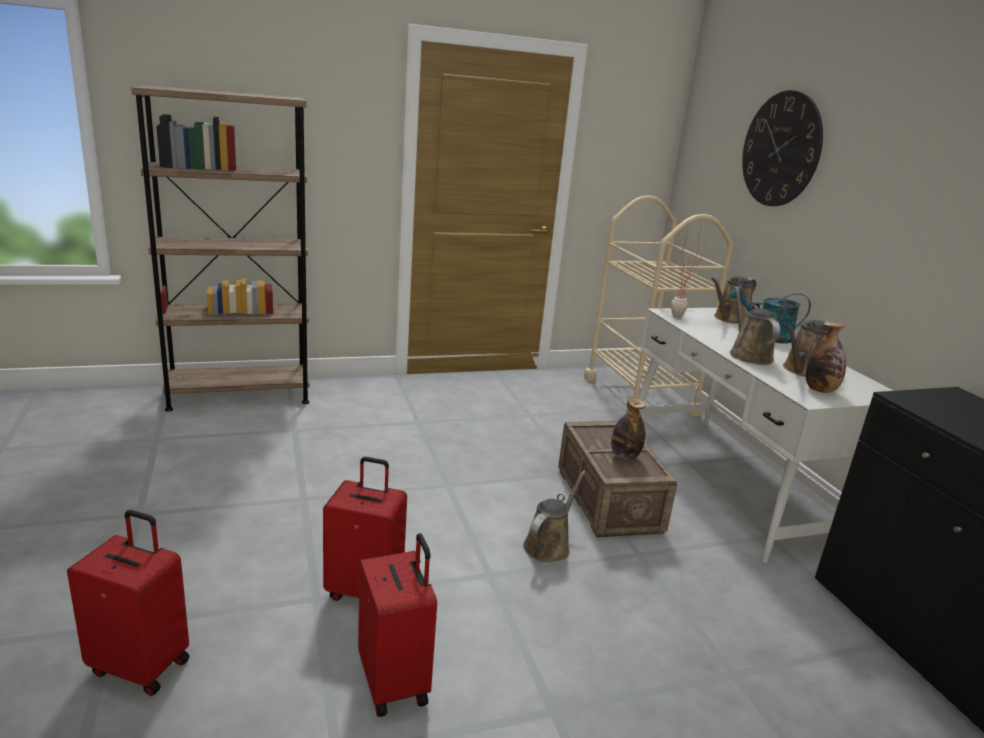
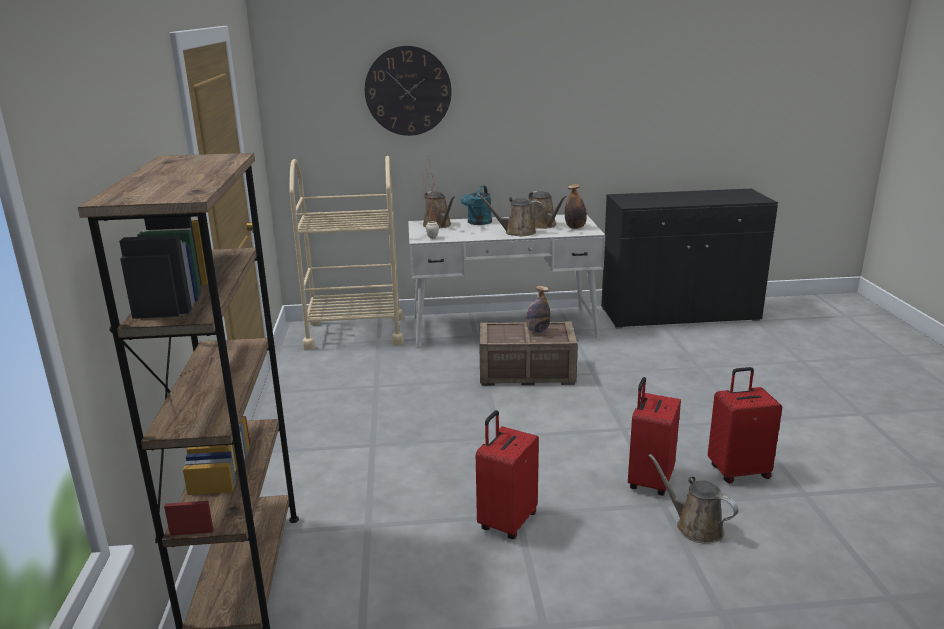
camera: 75 degrees left, 0 degrees up
(142, 665) = (758, 586): red suitcase -> red suitcase (506, 521)
(549, 545) = (586, 403): brown watering can -> brown watering can (695, 526)

